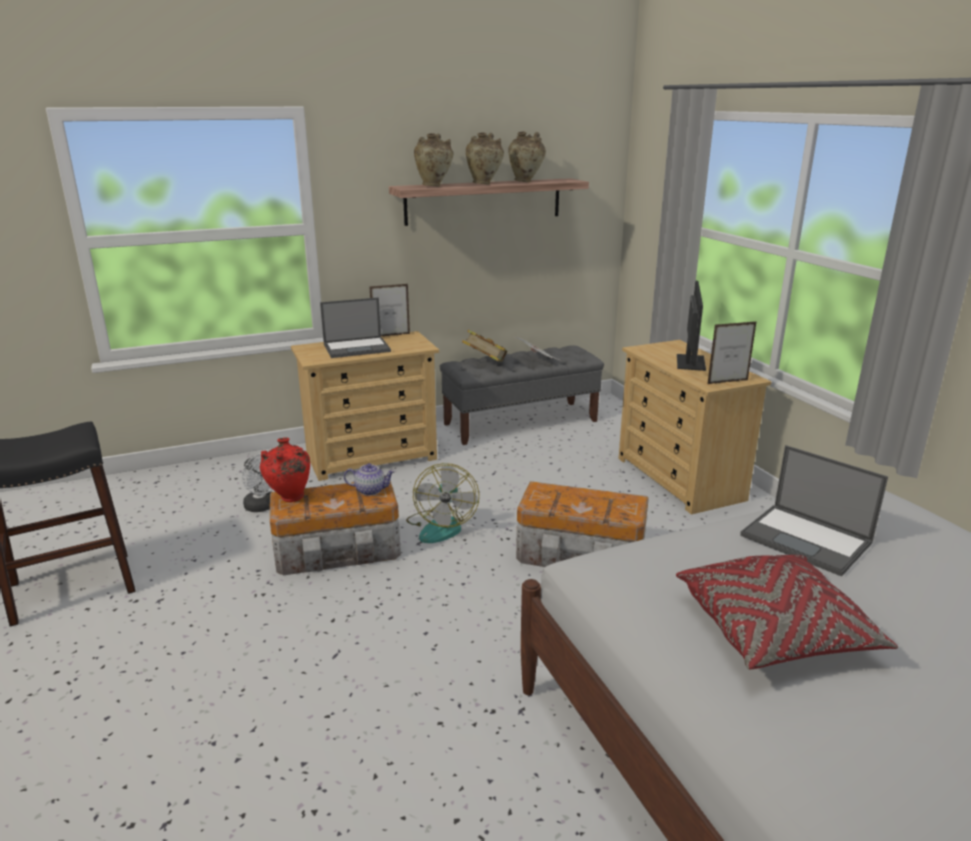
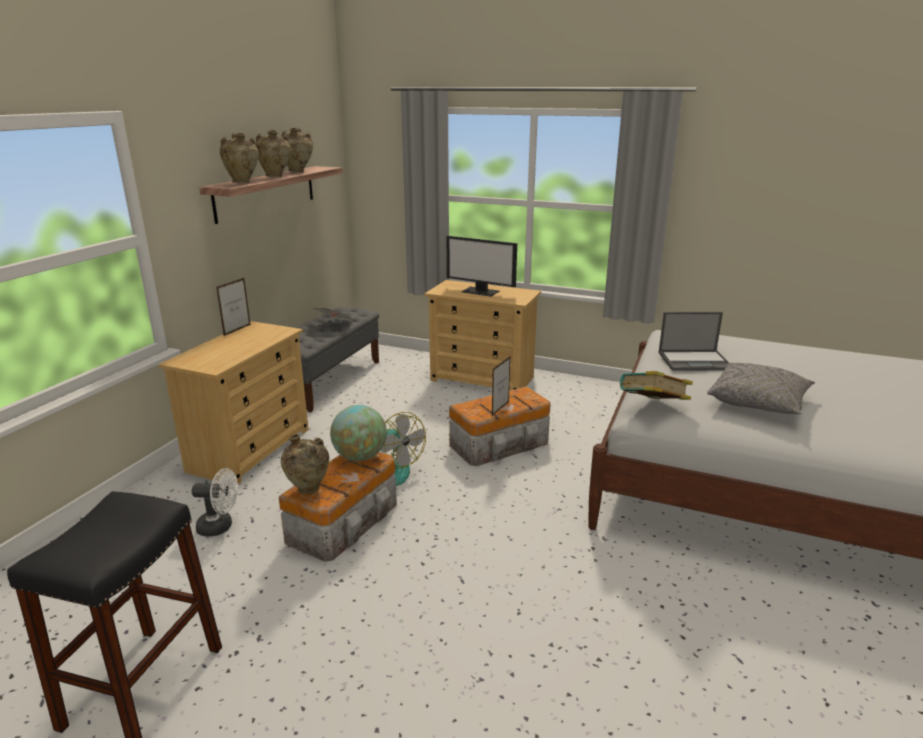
camera: 45 degrees left, 0 degrees up
(289, 499) = (308, 491): red vase -> beige vase
(357, 347) = (231, 347): laptop -> none
(370, 490) = (360, 456): teapot -> globe
(485, 363) = (300, 337): book -> book (652, 407)
(689, 362) = (481, 291): monitor -> monitor turned 150 degrees clockwise
(727, 382) = (523, 297): picture frame -> picture frame (500, 409)
(775, 631) = (758, 402): red pillow -> grey pillow

